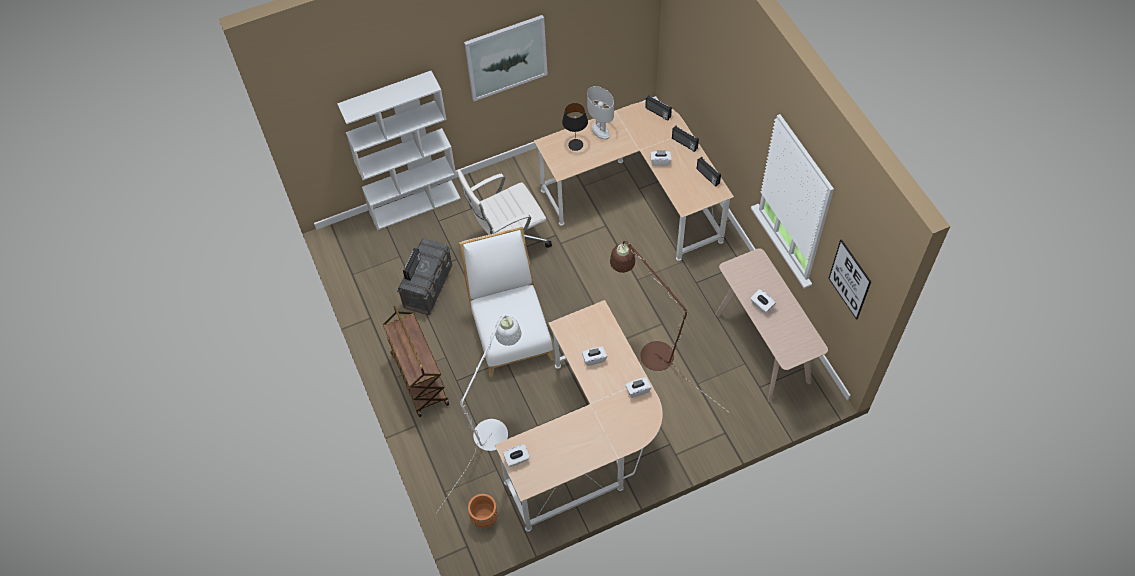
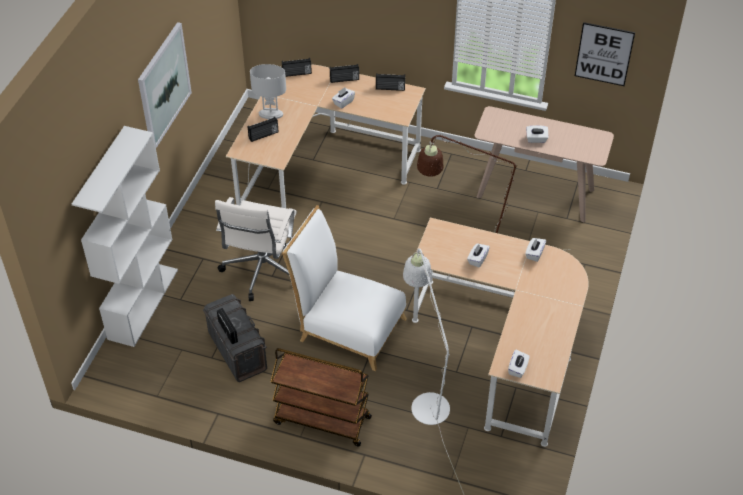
camera: 50 degrees left, 10 degrees down
(484, 517) = (504, 467): orange planter -> none
(576, 144) = (263, 135): black table lamp -> radio

